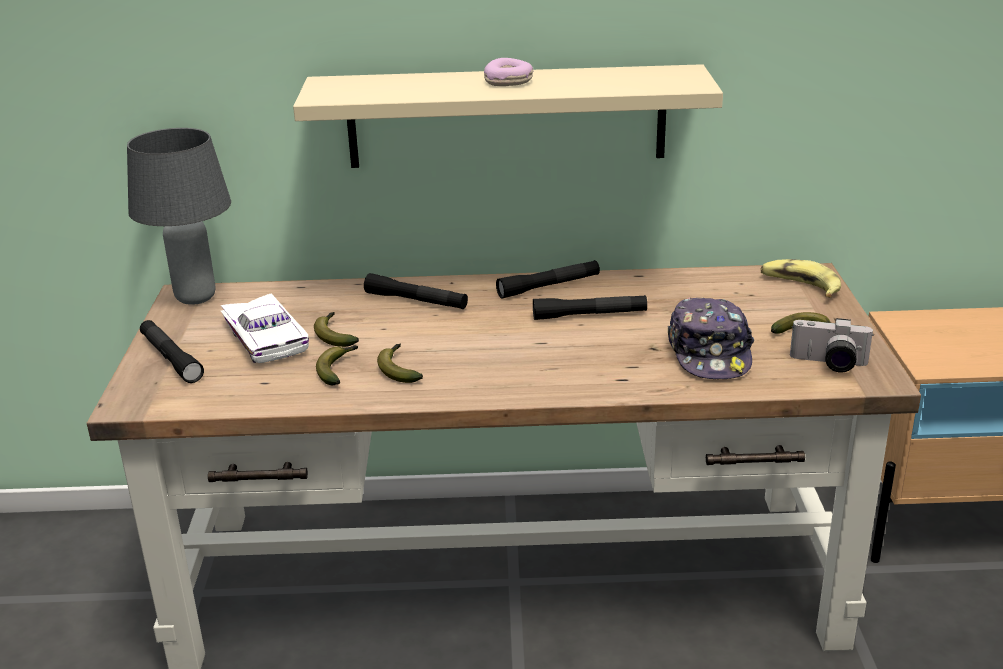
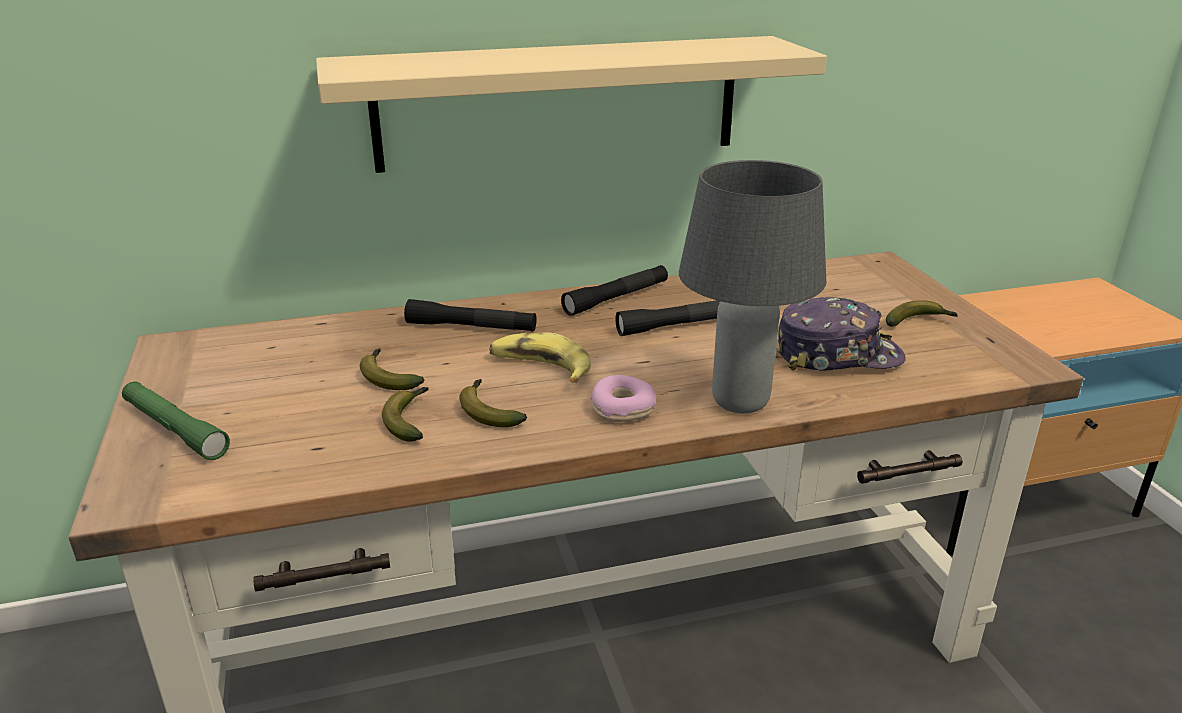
camera: 15 degrees left, 0 degrees up
(171, 359) = (175, 429): black flashlight -> green flashlight
(195, 297) = (186, 347): grey table lamp -> grey table lamp (738, 402)
(269, 338) = (303, 389): white toy car -> none
(508, 81) = (574, 54): donut -> donut (623, 408)
(710, 353) = (837, 355): cap -> cap turned 75 degrees counterclockwise
(800, 286) = (878, 276): banana -> banana (540, 368)
(828, 364) = (967, 354): camera -> none

